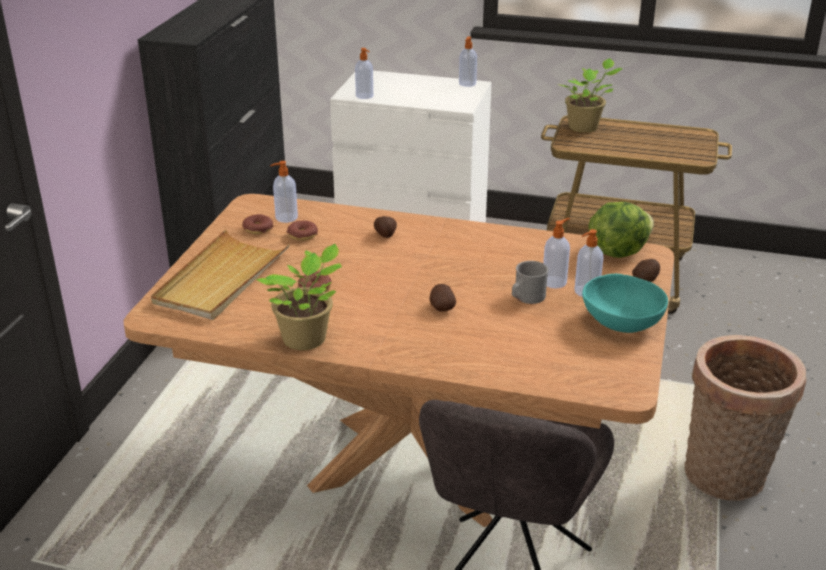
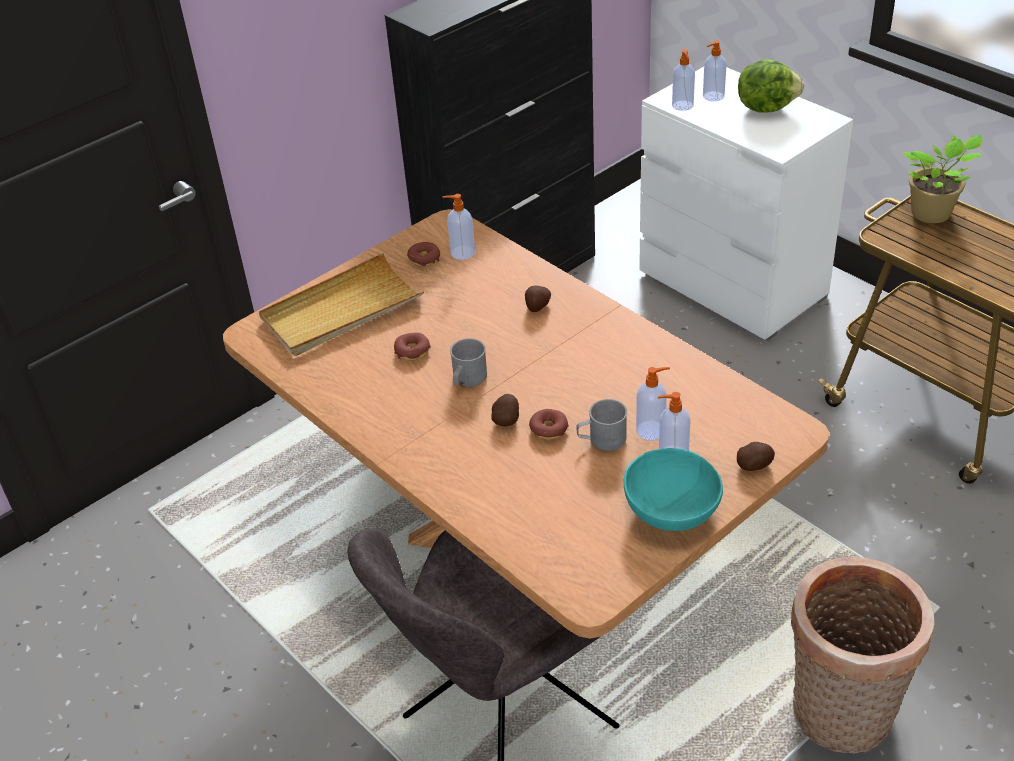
camera: 35 degrees right, 10 degrees up
(302, 235) = (458, 280): donut -> donut (548, 429)
(307, 340) = (353, 410): potted plant -> none
(382, 293) = (467, 379): none -> grey mug
(467, 84) = (819, 116): soap dispenser -> soap dispenser (712, 96)
(617, 251) = (762, 414): lettuce -> lettuce (766, 107)

